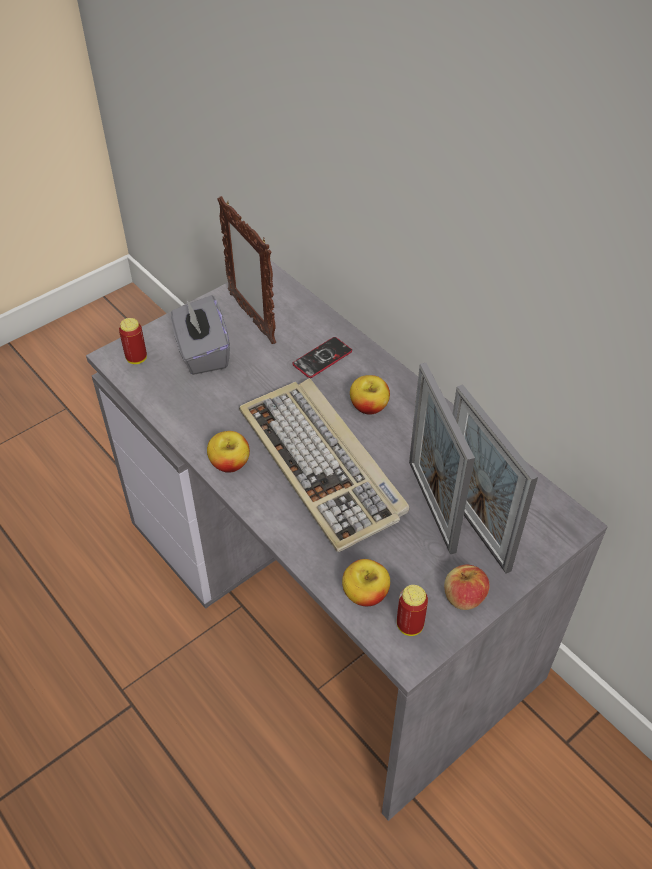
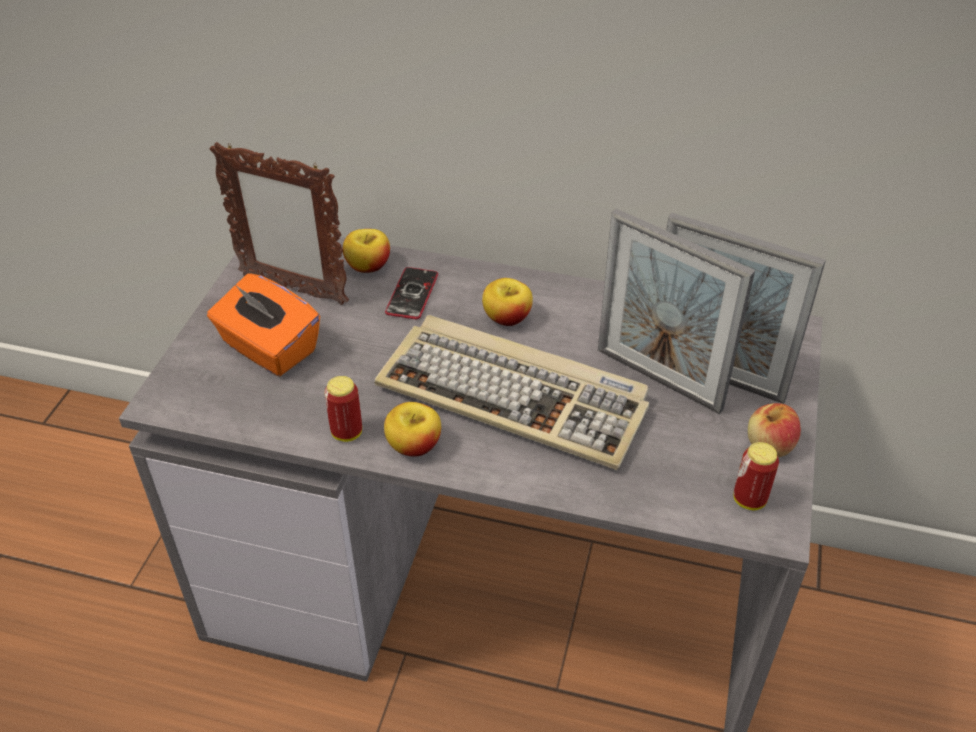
camera: 35 degrees left, 5 degrees down
(136, 358) = (191, 391): can -> can (347, 433)
(202, 352) = (268, 348): grey tissue box -> orange tissue box
(365, 594) = (680, 495): apple -> apple (368, 266)

